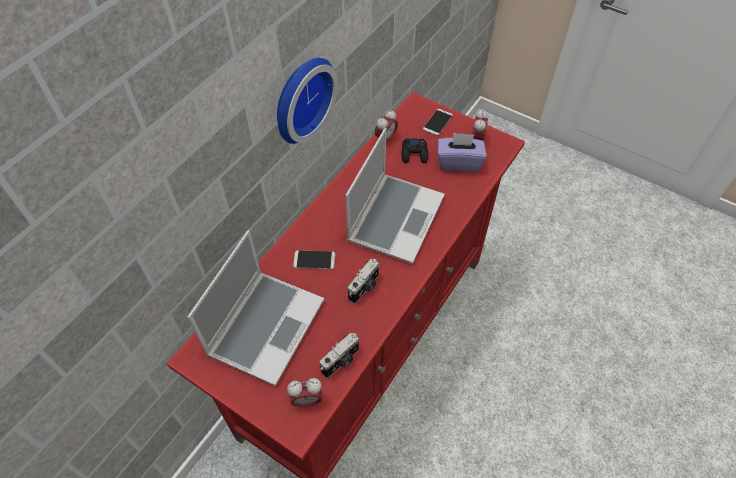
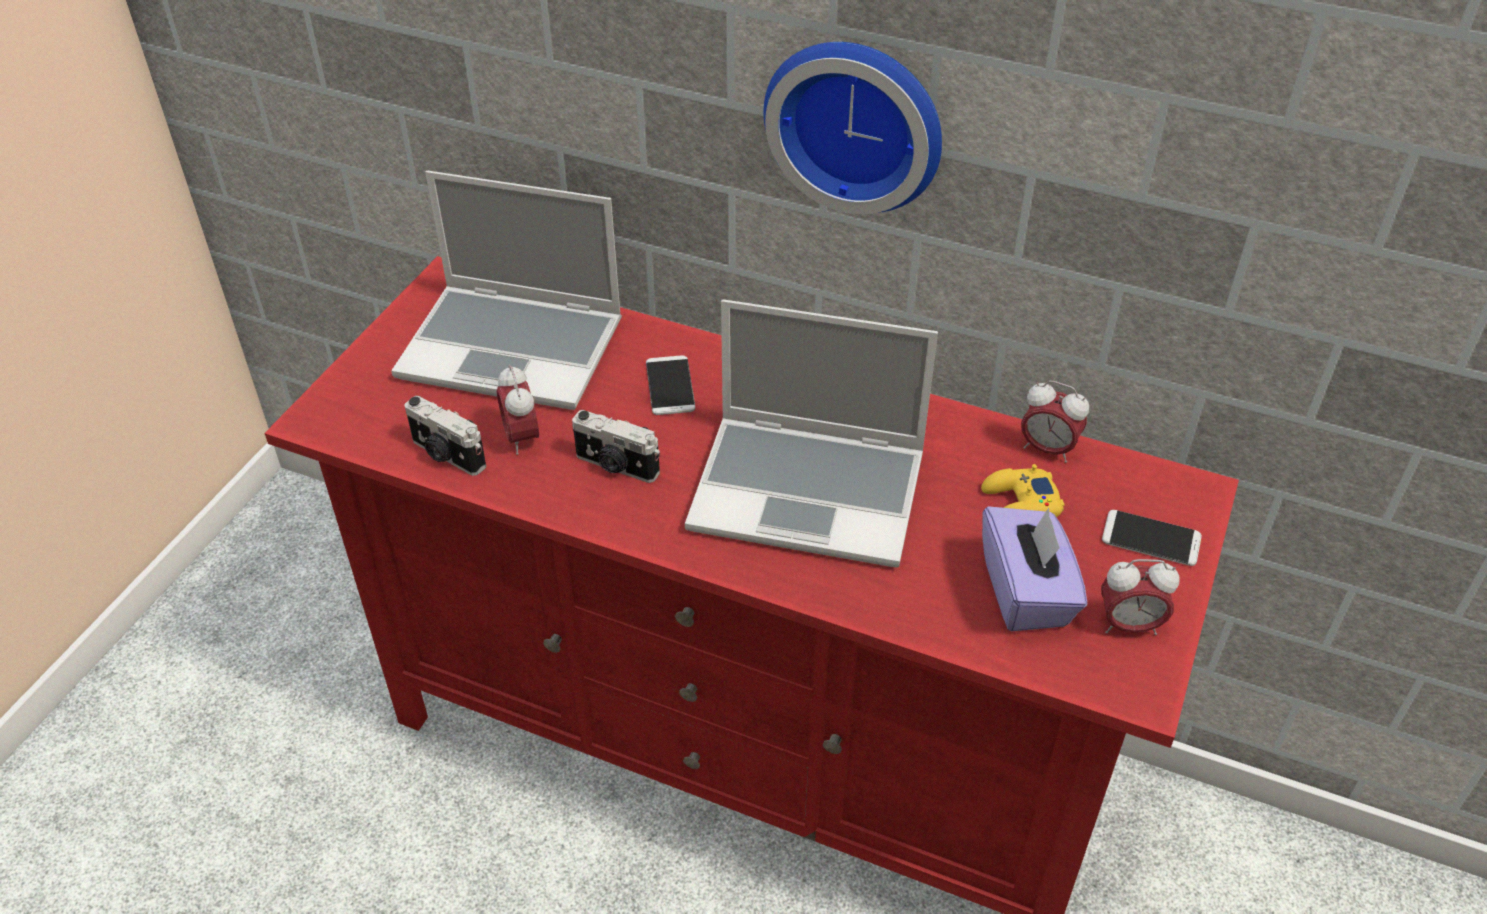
camera: 80 degrees right, 10 degrees down
(307, 400) = (368, 423): alarm clock -> alarm clock (522, 438)
(414, 154) = (1020, 505): black game controller -> yellow game controller

